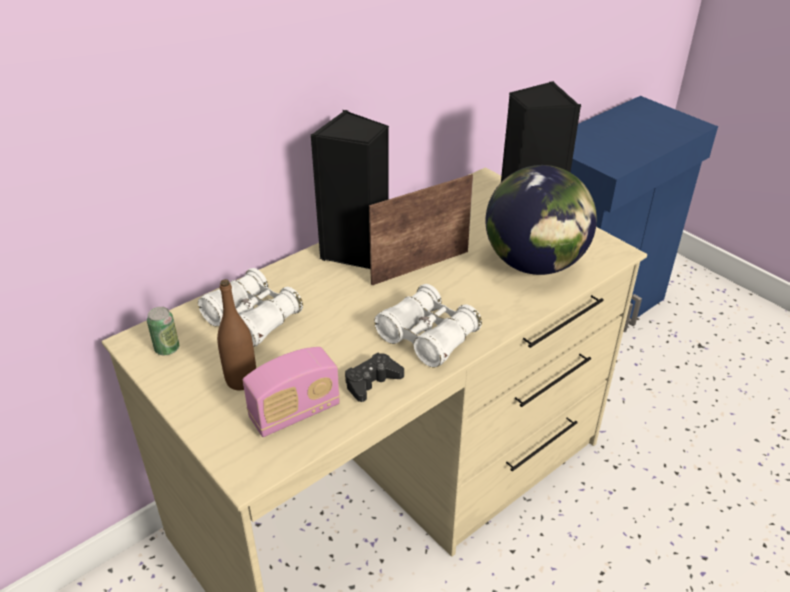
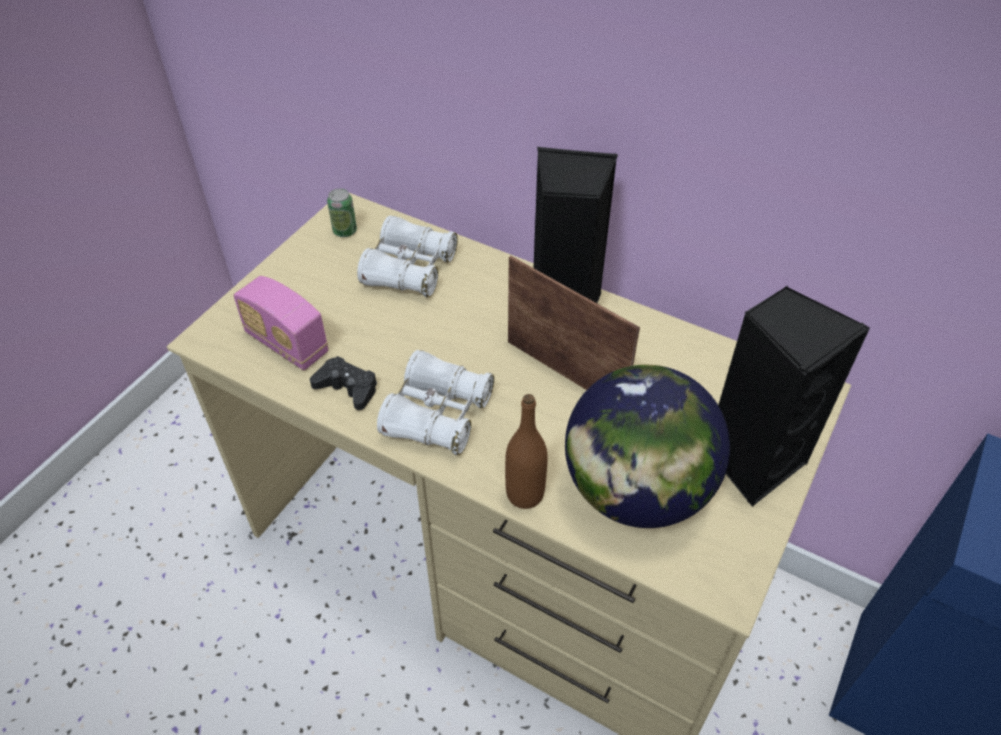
camera: 70 degrees right, 10 degrees up
(241, 380) = (319, 293): brown bottle -> brown bottle (525, 494)

